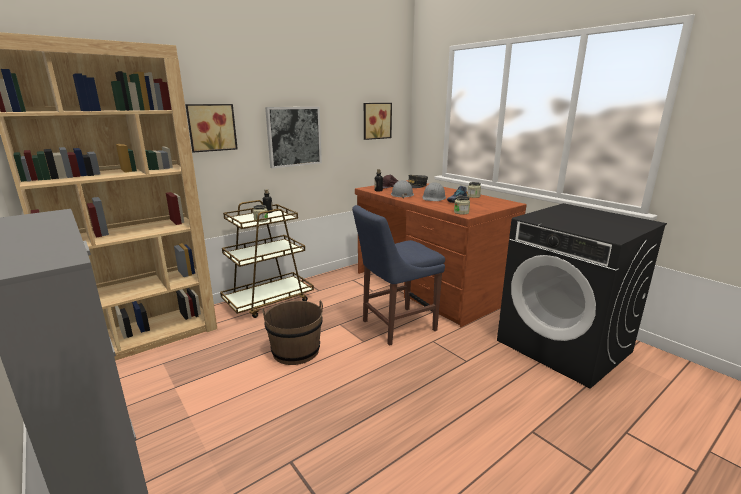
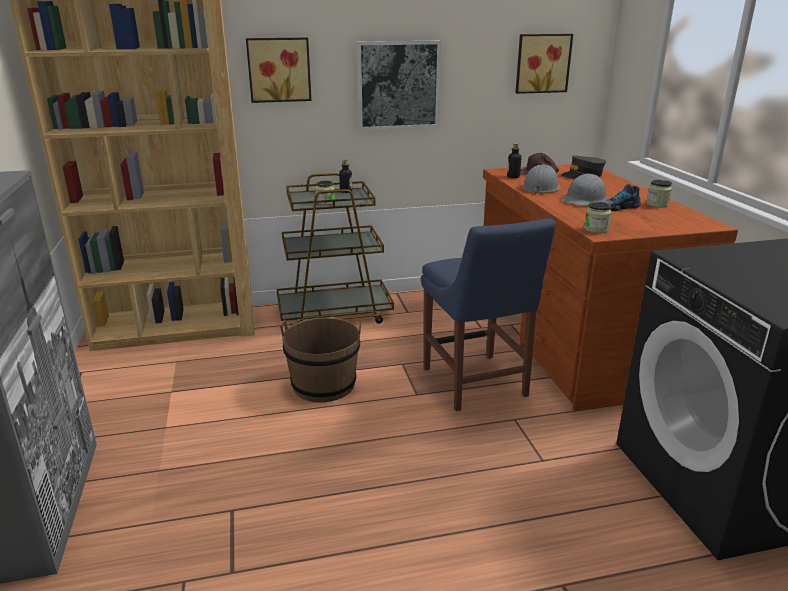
camera: 25 degrees right, 5 degrees up
(395, 326) = (476, 384): blue chair -> blue chair turned 105 degrees counterclockwise

